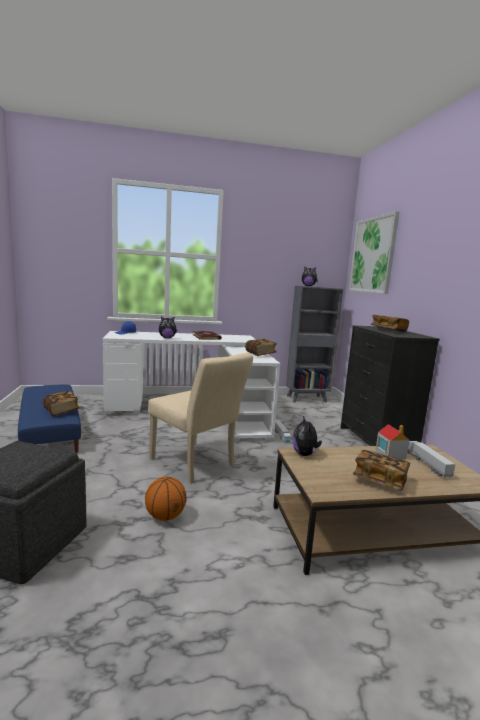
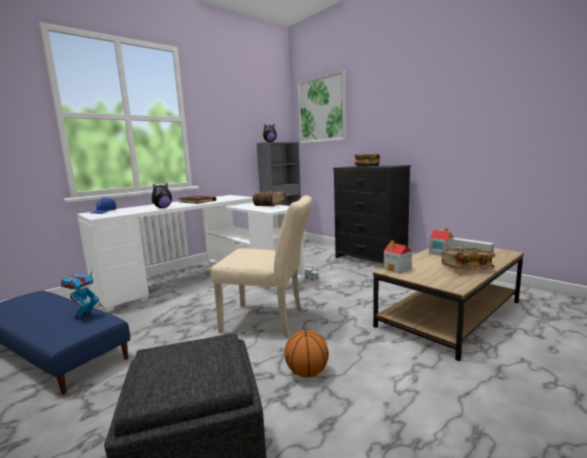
camera: 30 degrees left, 0 degrees up
(61, 411) = (84, 316): book -> toy robot
(305, 454) = (397, 269): plush toy -> toy house

